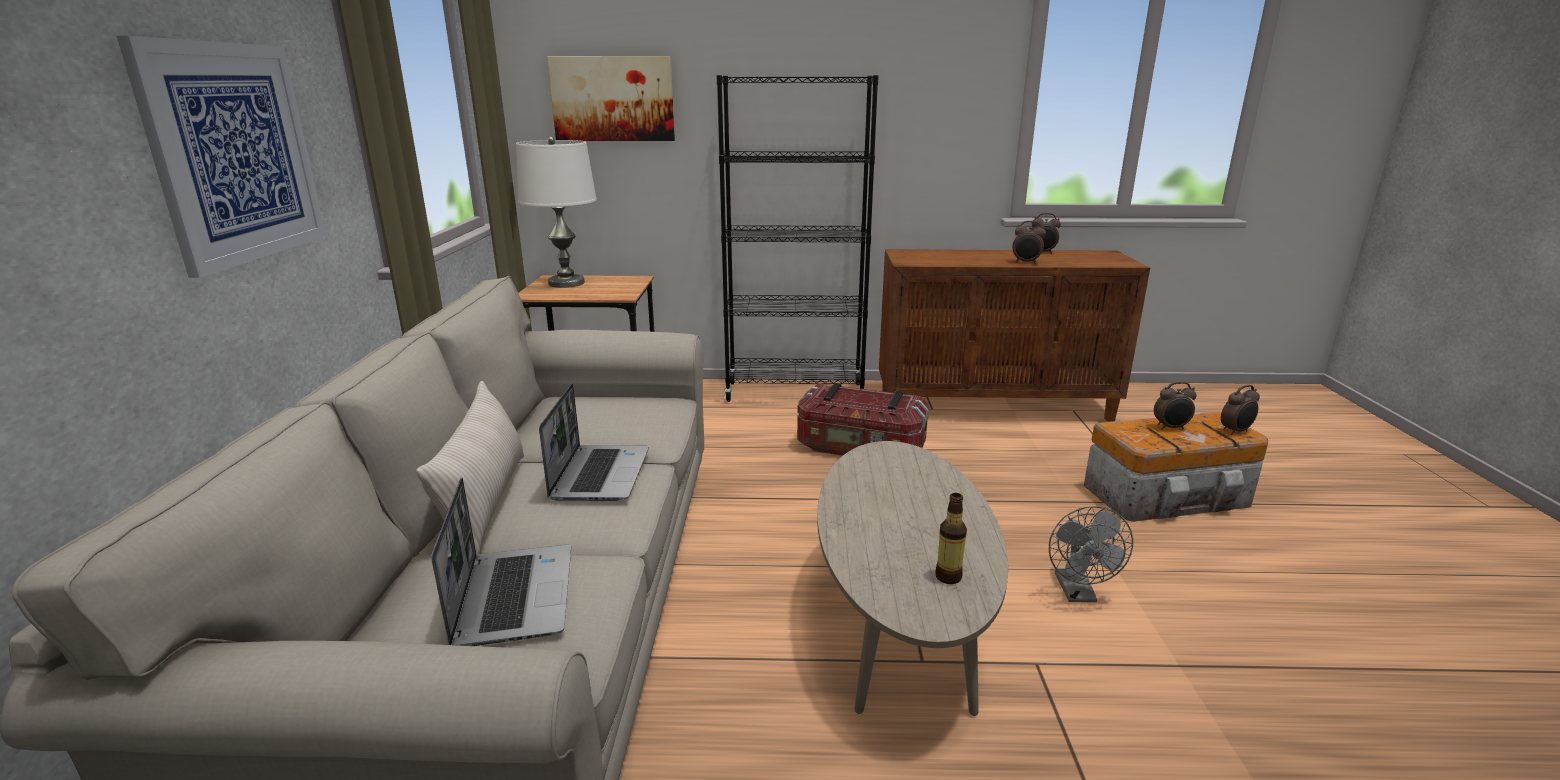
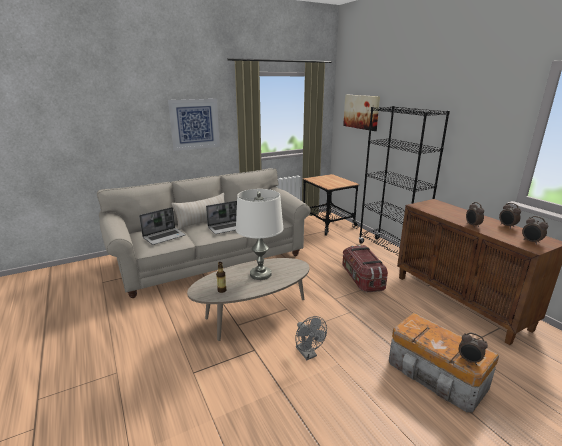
camera: 60 degrees right, 0 degrees up
(566, 283) = (329, 178): white table lamp -> white table lamp (260, 274)
(1078, 593) = (308, 354): grey fan -> grey fan turned 90 degrees counterclockwise
(1171, 428) = (439, 335): alarm clock -> alarm clock (531, 242)

